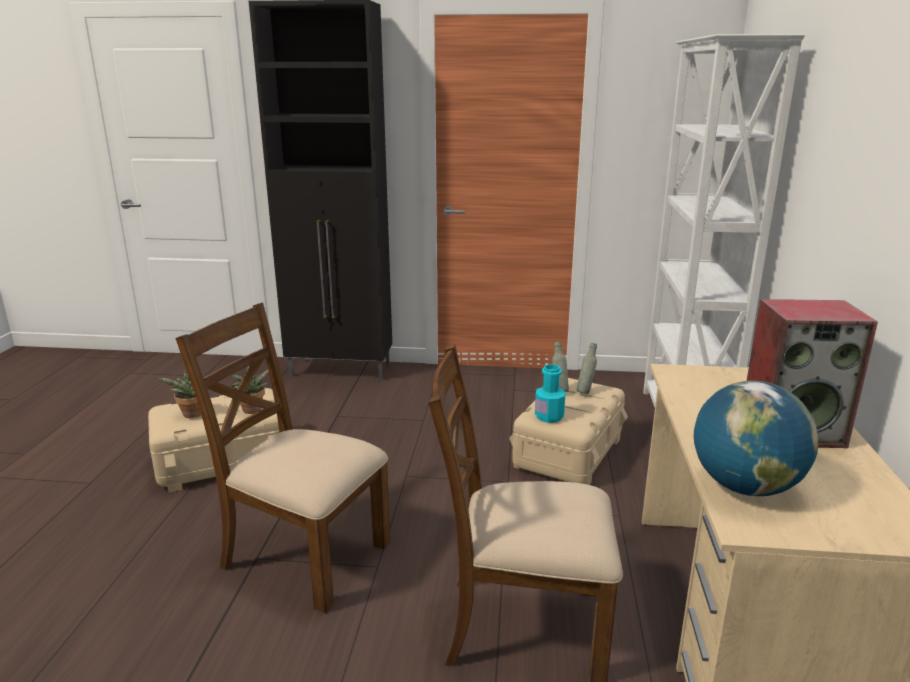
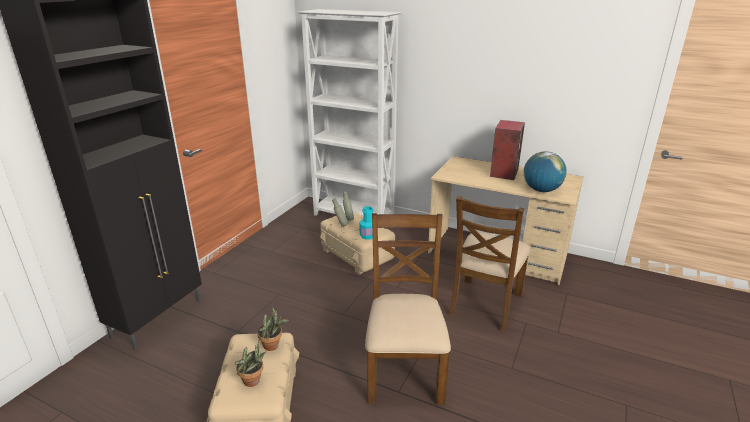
camera: 70 degrees left, 5 degrees up
(303, 555) = (404, 369): brown chair -> brown chair turned 135 degrees clockwise

